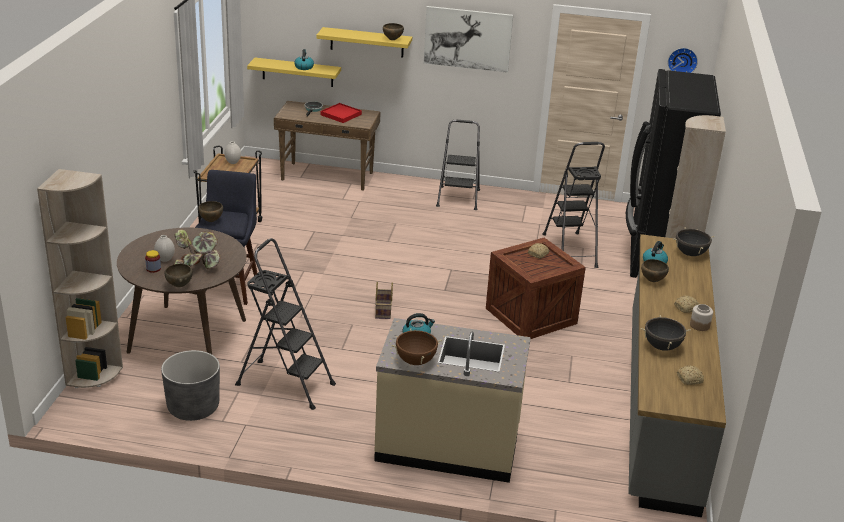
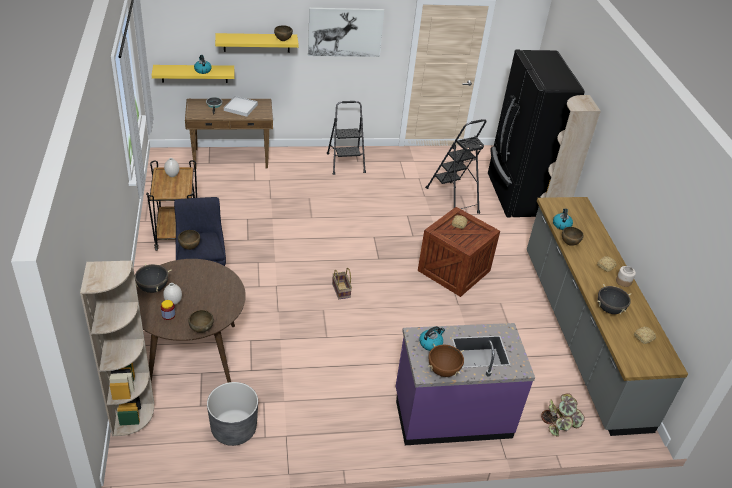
camera: 20 degrees left, 10 degrees up
(198, 266) = (206, 303): potted plant -> potted plant (559, 423)
(284, 383) = (297, 384): step ladder -> none
(341, 114) = (240, 107): red tray -> white tray
(447, 445) = (452, 414): beige counter -> purple counter
(682, 61) = (518, 34): wall clock -> none
(690, 254) = (581, 210): black cooking pot -> black cooking pot (153, 288)

